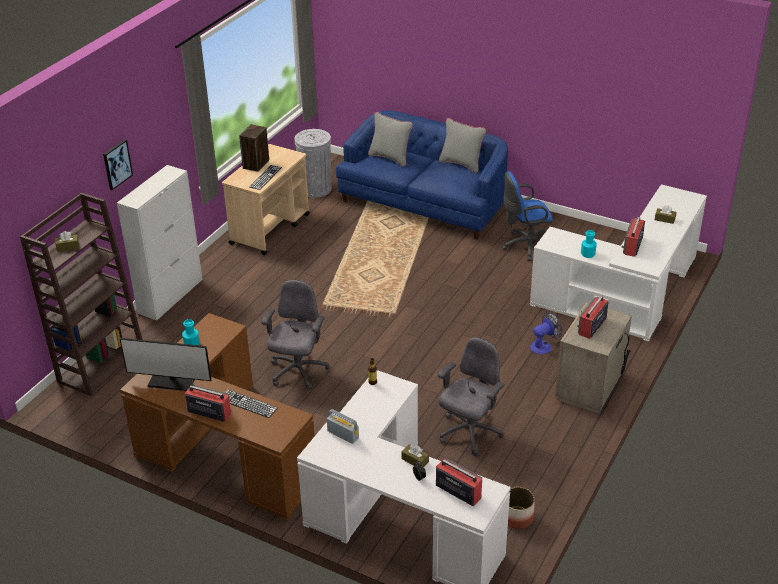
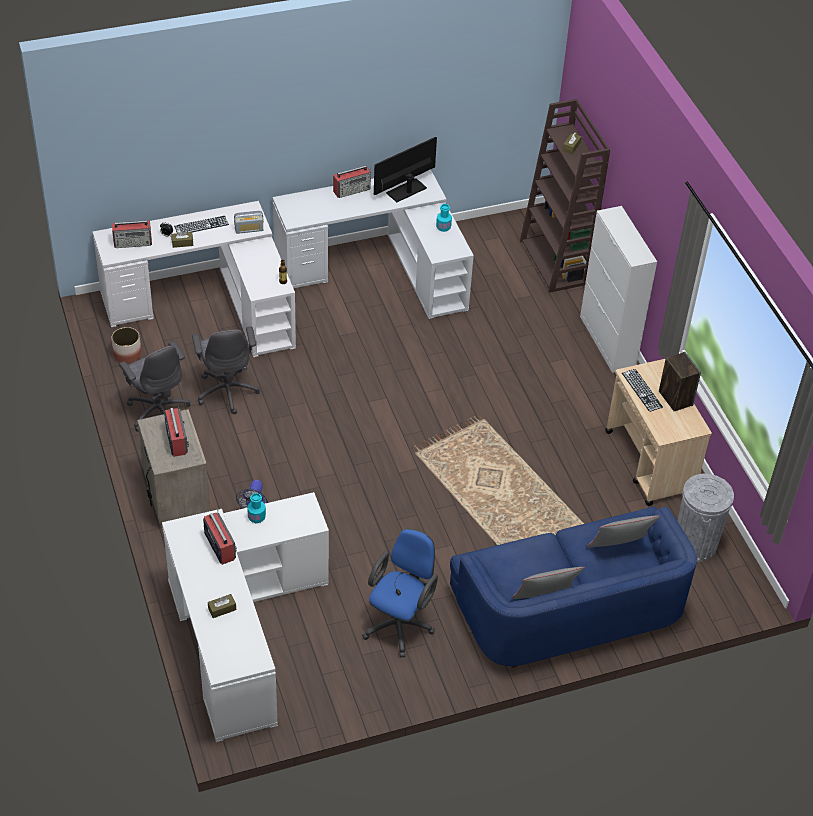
camera: 130 degrees right, 10 degrees up
(117, 164) = (638, 187): picture -> none
(220, 448) = (381, 268): brown desk -> white desk
(248, 404) = (336, 209): keyboard -> keyboard (201, 225)
(297, 372) = (413, 351): grey office chair -> grey office chair (158, 411)

